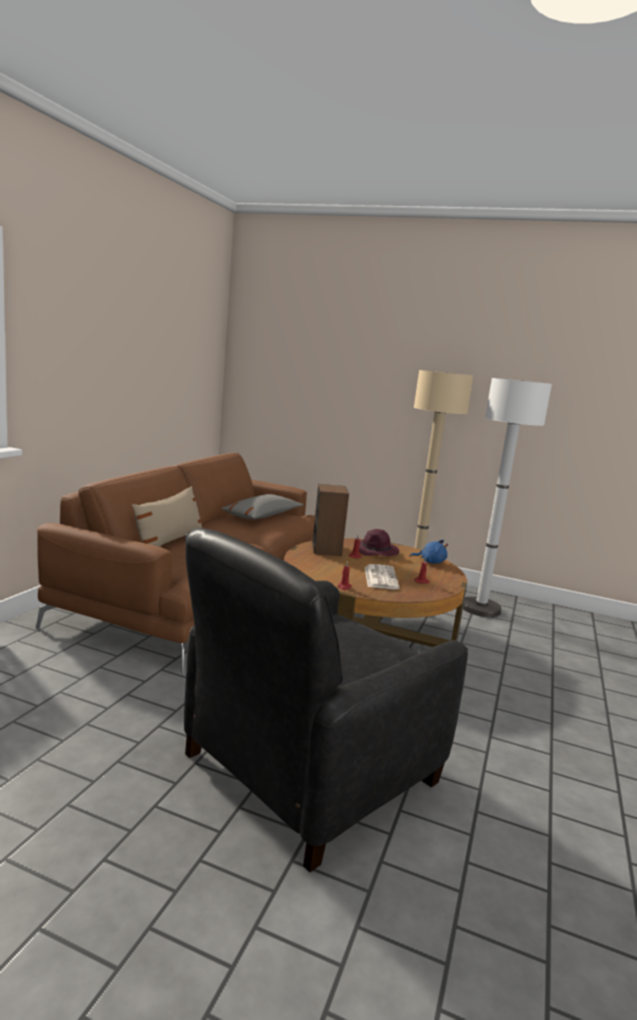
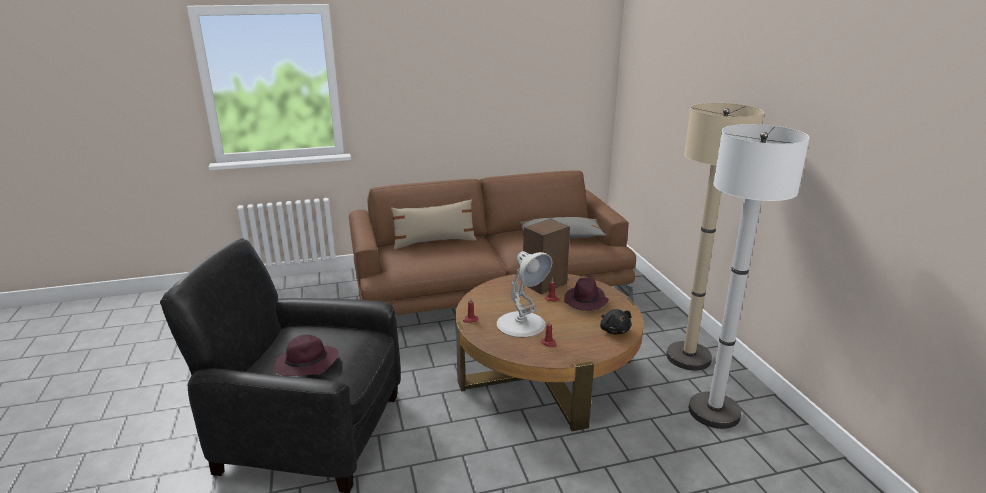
camera: 55 degrees right, 10 degrees up
(364, 655) = (306, 364): none -> purple hat
(380, 577) = (521, 324): newspaper -> white table lamp
(430, 562) = (614, 330): blue plush toy -> black plush toy

